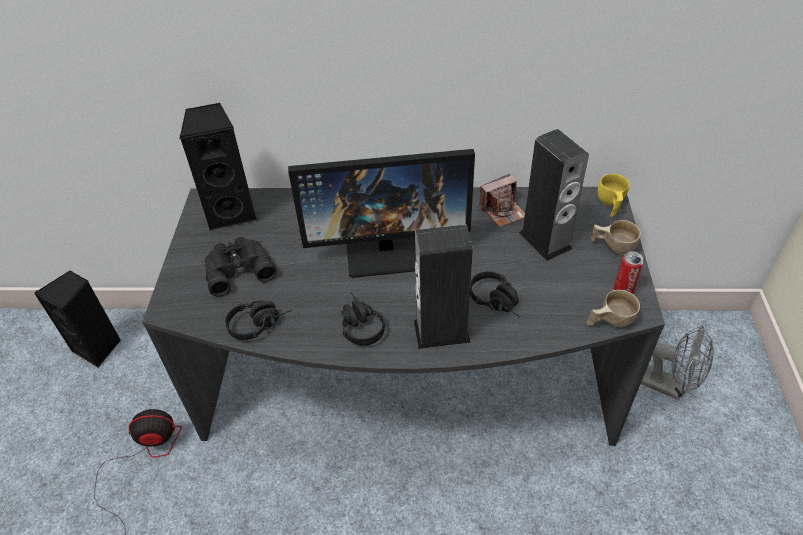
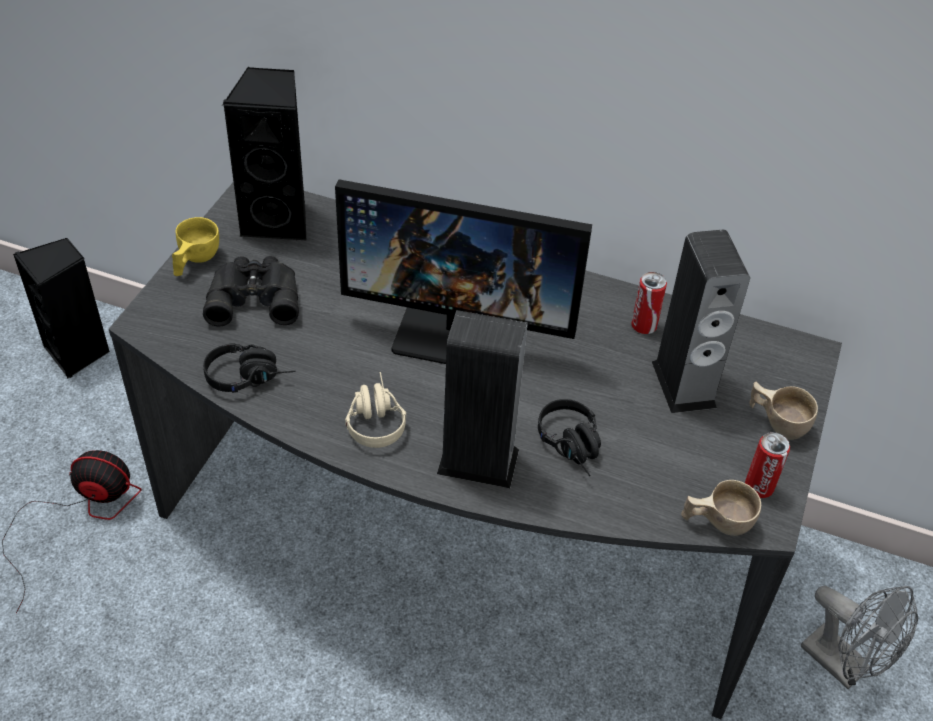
camera: 15 degrees right, 0 degrees up
(358, 324) = (374, 417): black headphones -> beige headphones
(502, 211) = (644, 326): camera -> can
(610, 204) = (805, 362): yellow cup -> yellow cup (194, 261)

